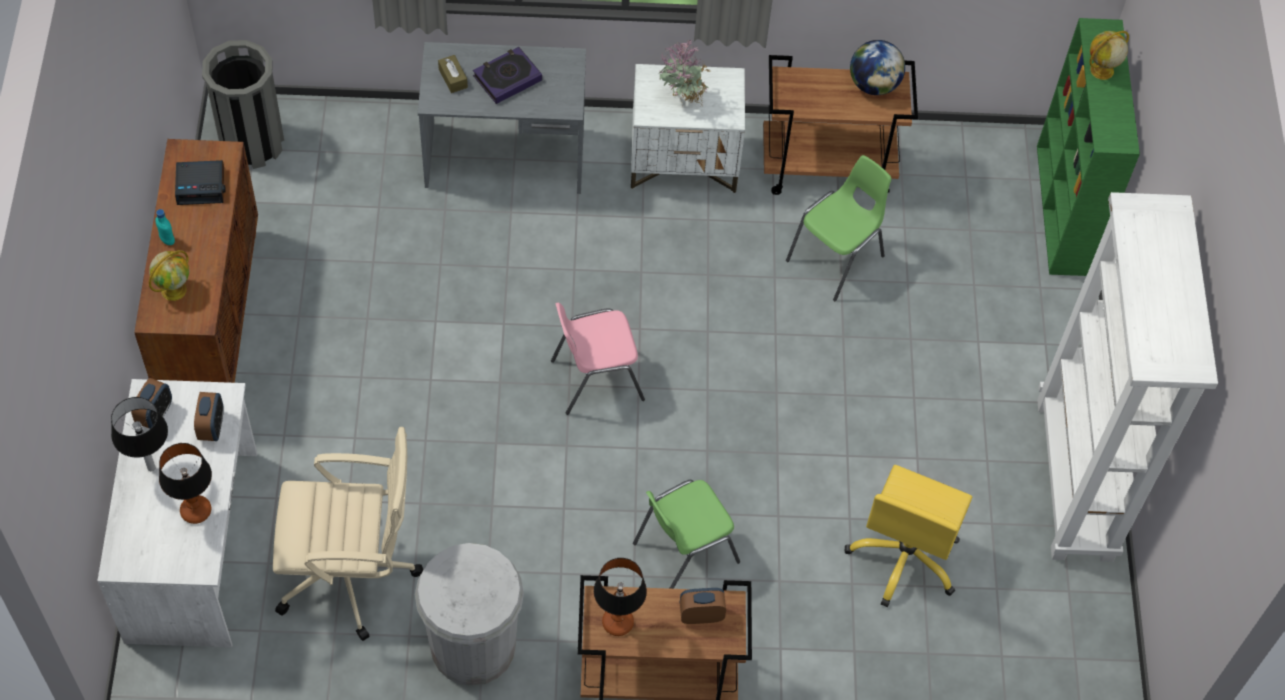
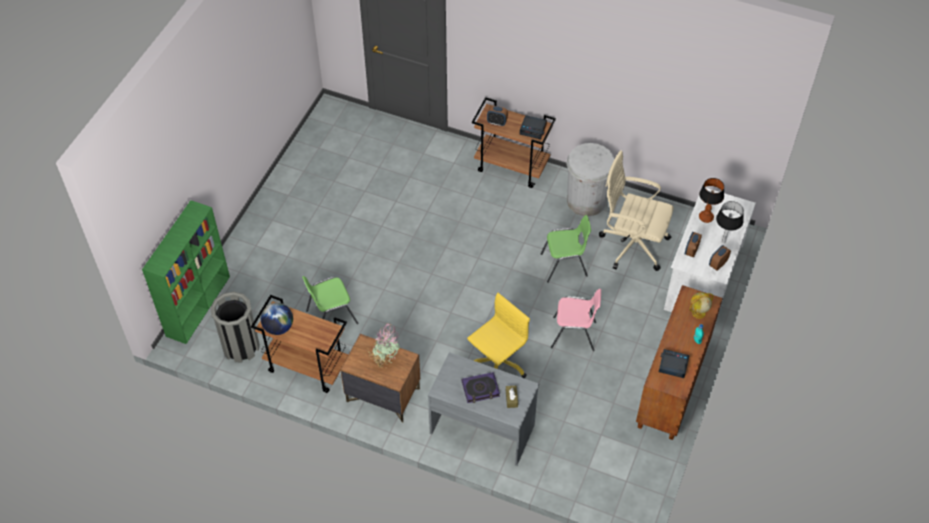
camera: 155 degrees left, 5 degrees down
(252, 143) = (626, 485): grey trash can -> grey trash can (241, 347)
(596, 379) = (484, 294): pink chair -> pink chair (574, 334)
(617, 623) = (533, 129): table lamp -> alarm clock
(684, 162) = (382, 395): white nightstand -> brown nightstand
(684, 552) = (477, 209): green chair -> green chair (564, 266)
(904, 557) = (380, 179): yellow office chair -> yellow office chair (497, 364)
(1076, 480) = (284, 186): white bookcase -> none
(1101, 70) = (175, 245): globe -> none

